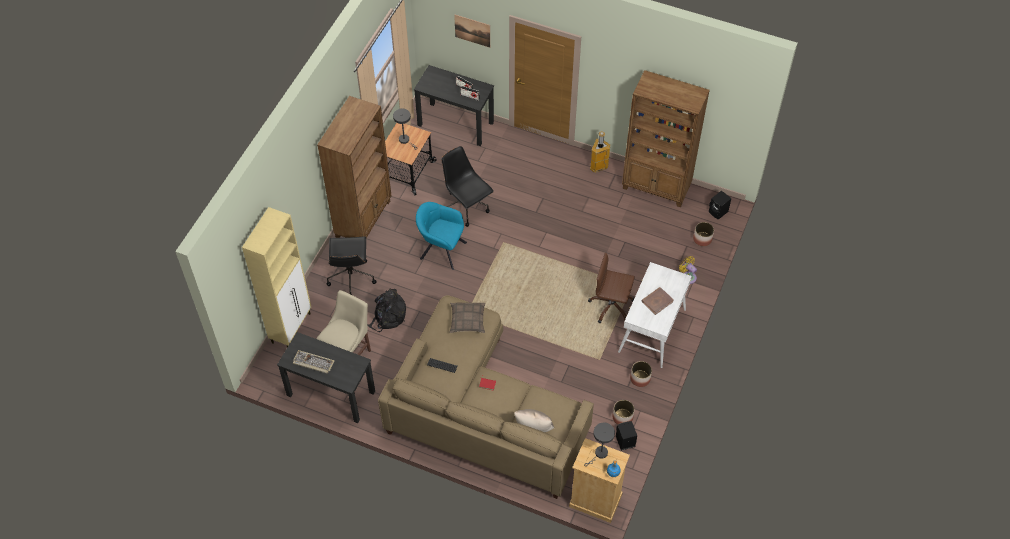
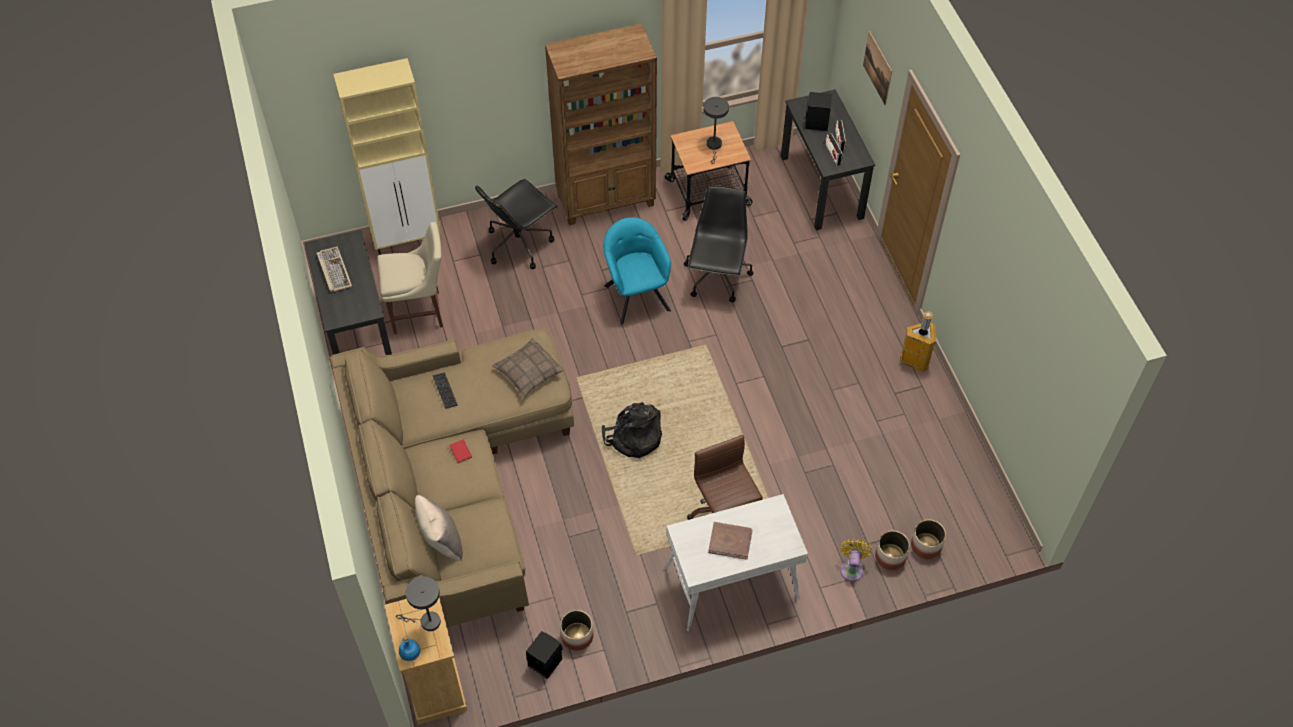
camera: 50 degrees right, 0 degrees up
(388, 317) = (500, 311): black backpack -> black backpack (633, 438)
(640, 378) = (650, 618): planter -> planter (890, 557)
(656, 187) = (950, 442): brown bookcase -> none
(718, 212) = (987, 535): black speaker -> black speaker (816, 123)

